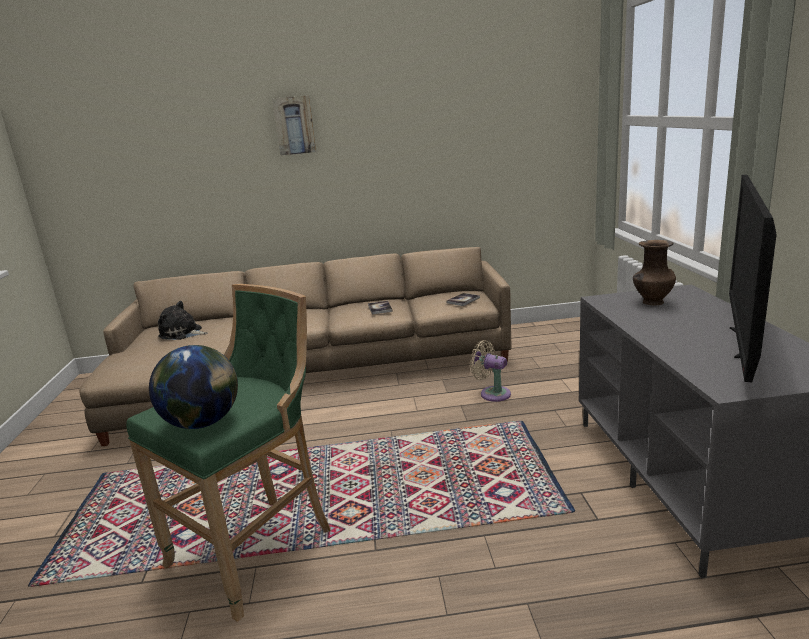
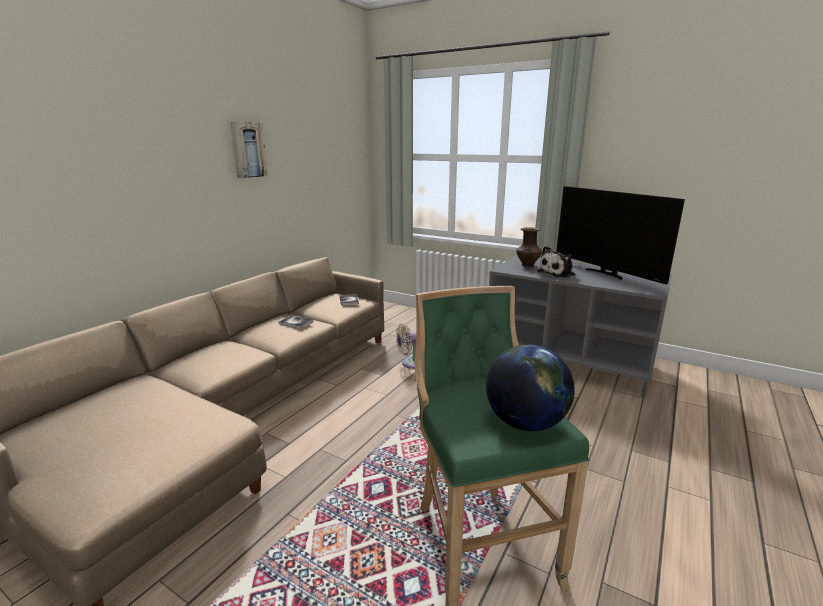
camera: 55 degrees left, 0 degrees up
(182, 333) = (105, 416): plush toy -> plush toy (558, 273)
(294, 125) = (156, 140): picture -> picture (248, 150)

